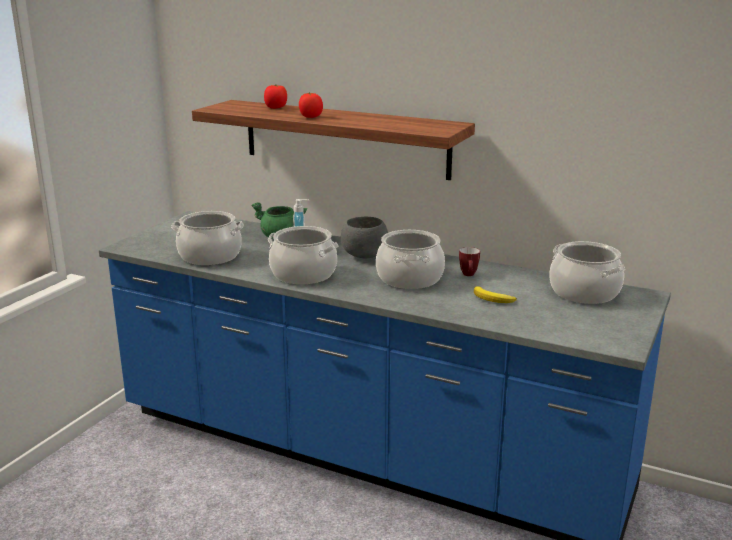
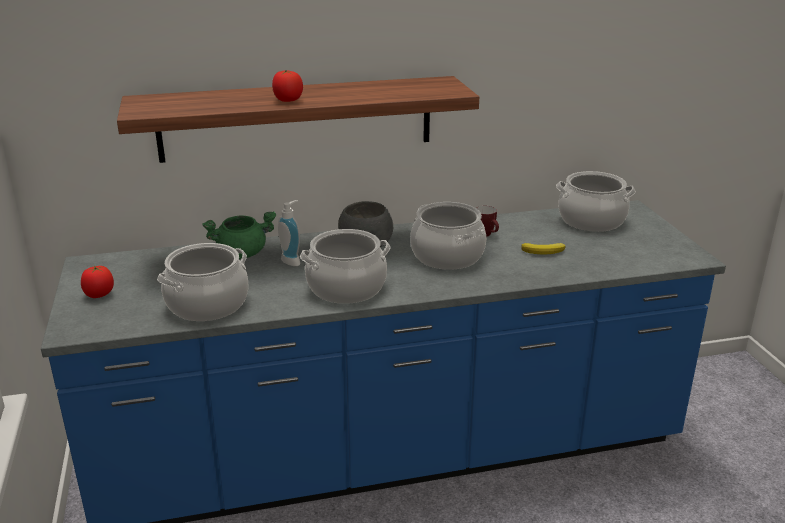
camera: 40 degrees left, 5 degrees up
(276, 108) = (214, 96): tomato -> tomato (99, 295)

